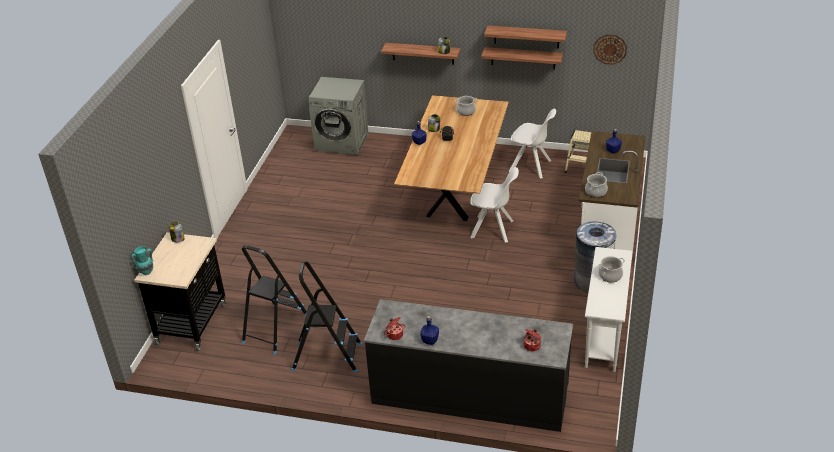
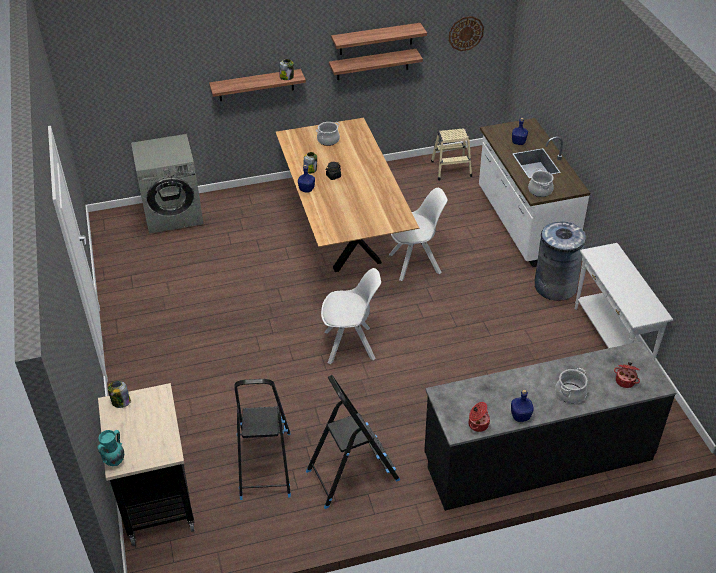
camera: 30 degrees left, 5 degrees up
(531, 166) = (400, 183): white chair -> white chair (350, 345)
(610, 275) = (620, 276): cooking pot -> cooking pot (570, 393)

